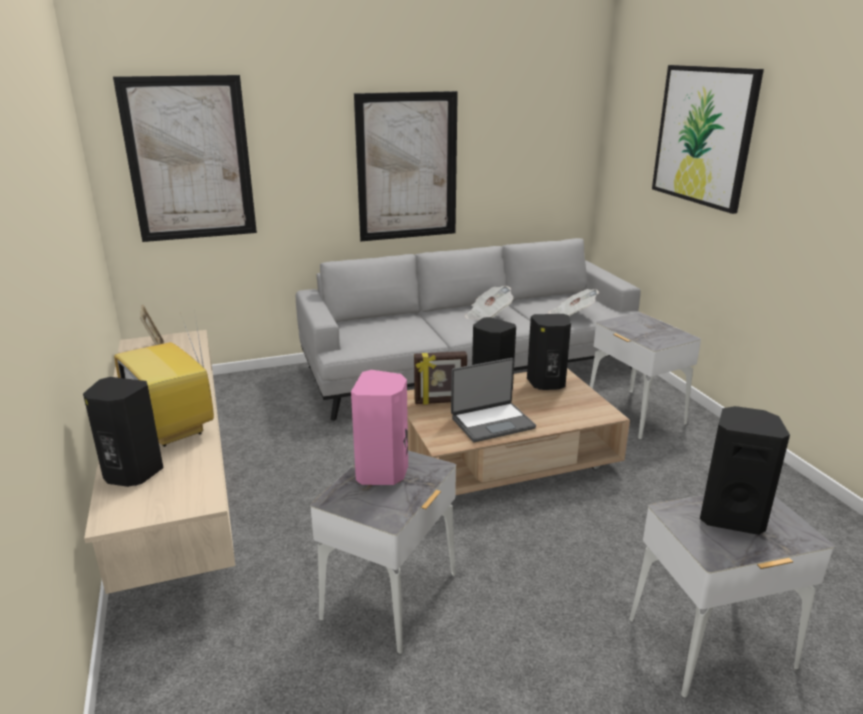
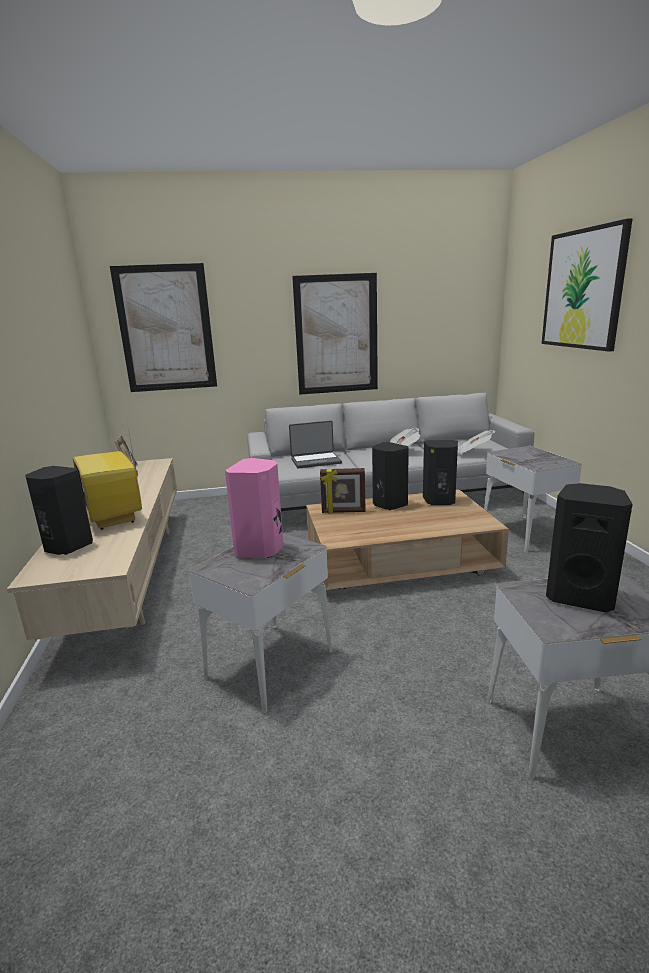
camera: 10 degrees right, 5 degrees down
(492, 422) = (383, 527): laptop -> laptop (316, 461)

